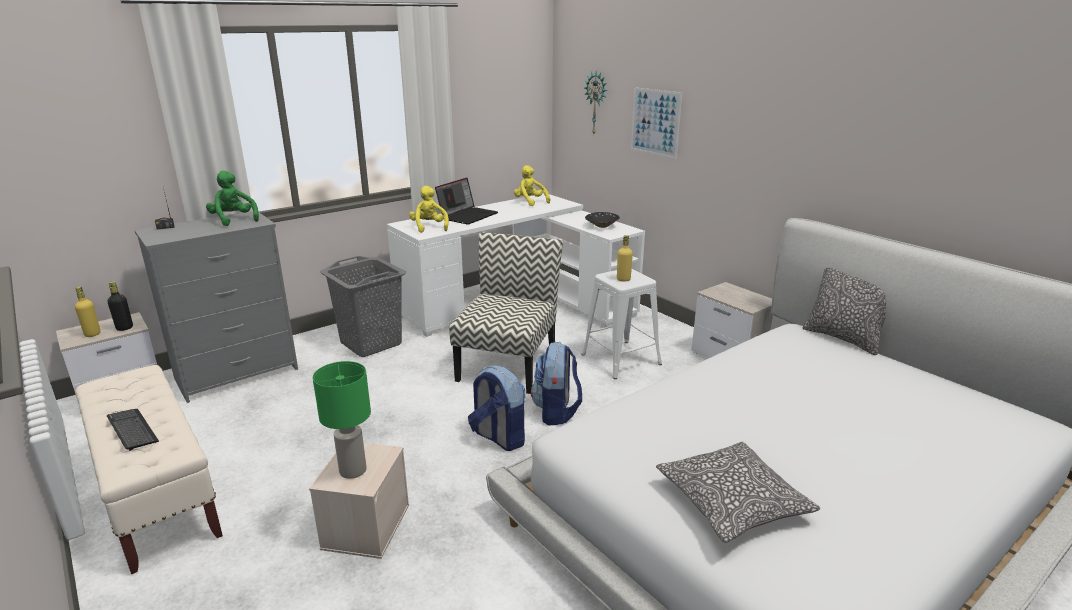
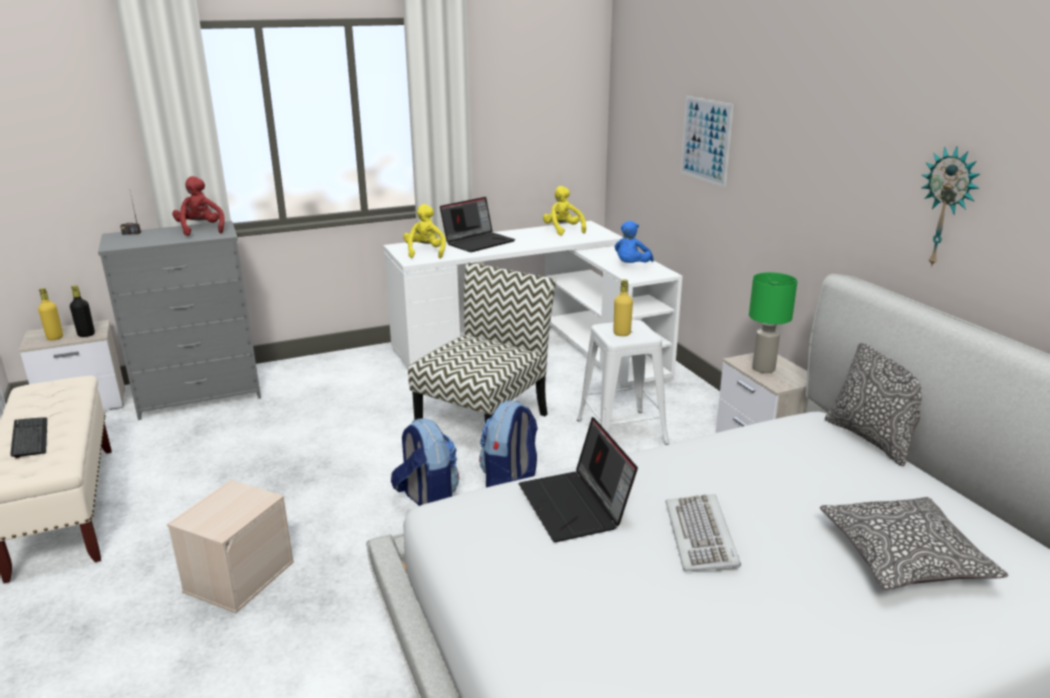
camera: 15 degrees right, 0 degrees up
(234, 220) = (201, 230): green plush toy -> red plush toy
(353, 470) = (219, 512): green table lamp -> green table lamp (763, 368)
(371, 343) = (350, 378): grey laundry basket -> none
(596, 103) = (649, 113): wall clock -> wall clock (947, 208)
(601, 226) = (631, 266): black bowl -> blue plush toy
(674, 417) = (576, 506): none -> laptop
(732, 502) = (574, 616): pillow -> pillow (904, 557)
(780, 425) = (702, 536): none -> keyboard

